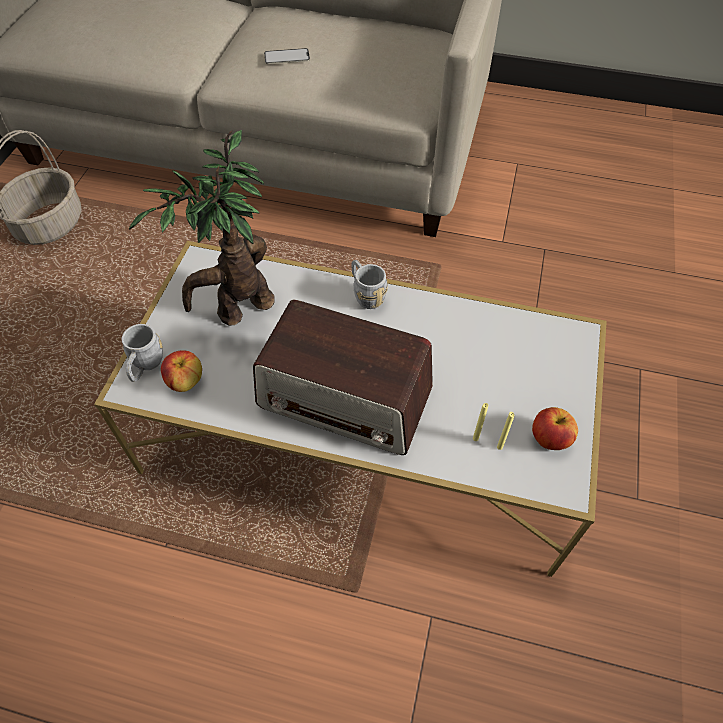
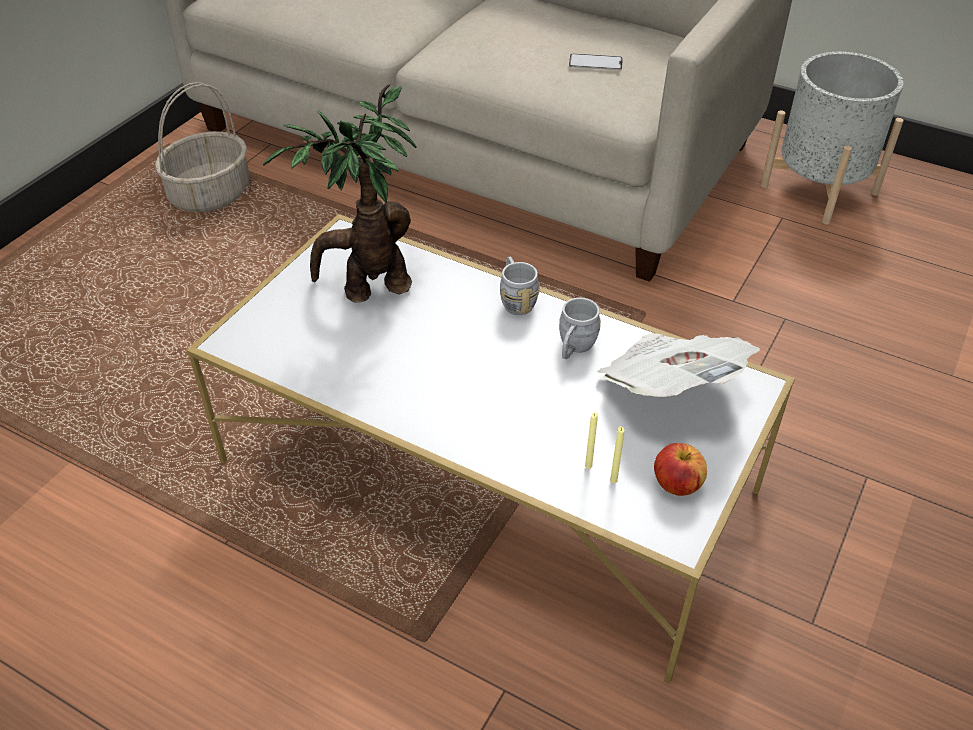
camera: 15 degrees right, 10 degrees down
(145, 366) = (251, 325): grey mug -> grey mug (574, 348)
(185, 381) = (287, 347): apple -> none
(287, 57) = (505, 45): phone -> phone (595, 63)
(345, 398) = (454, 397): radio -> none
(515, 351) = (670, 388): none -> newspaper
(537, 135) = (819, 189): none -> grey planter

